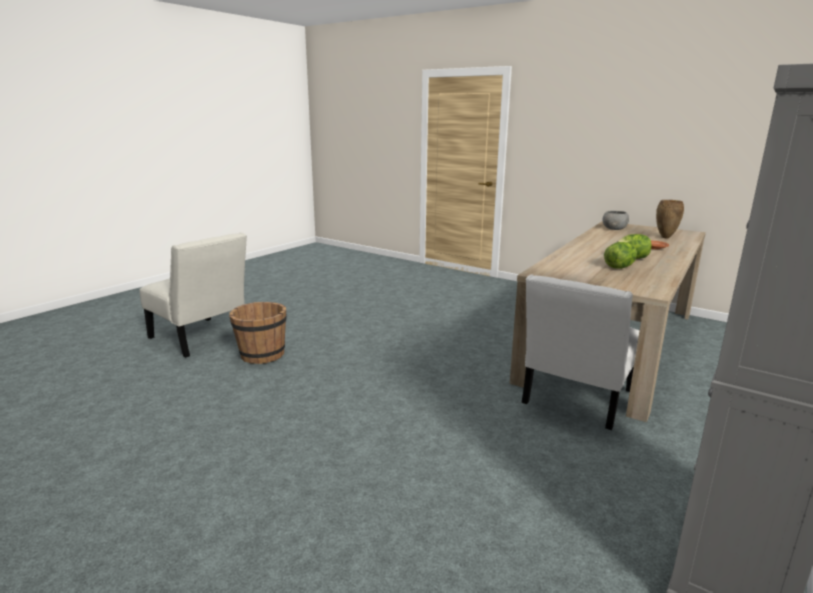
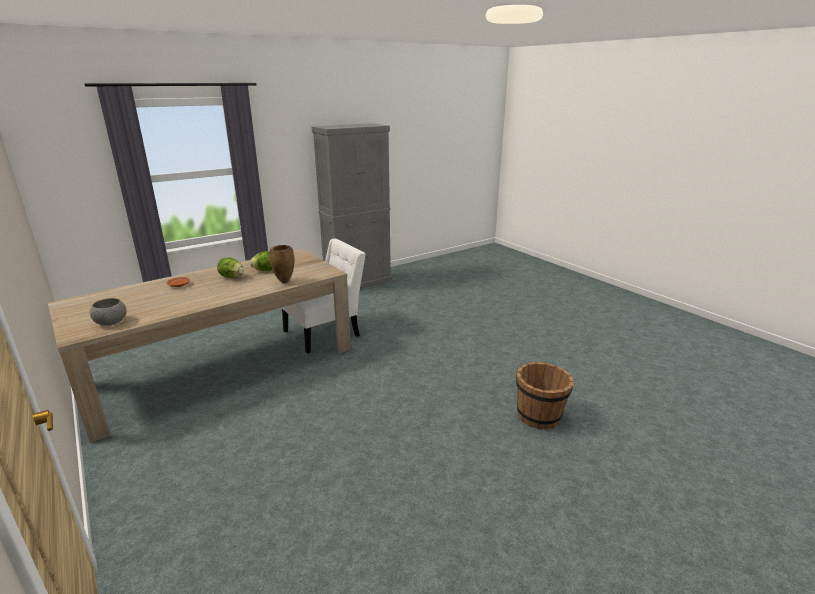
camera: 160 degrees left, 5 degrees up
(201, 338) = (621, 461): white chair -> none
(665, 237) = (118, 298): brown vase -> brown vase (284, 282)

